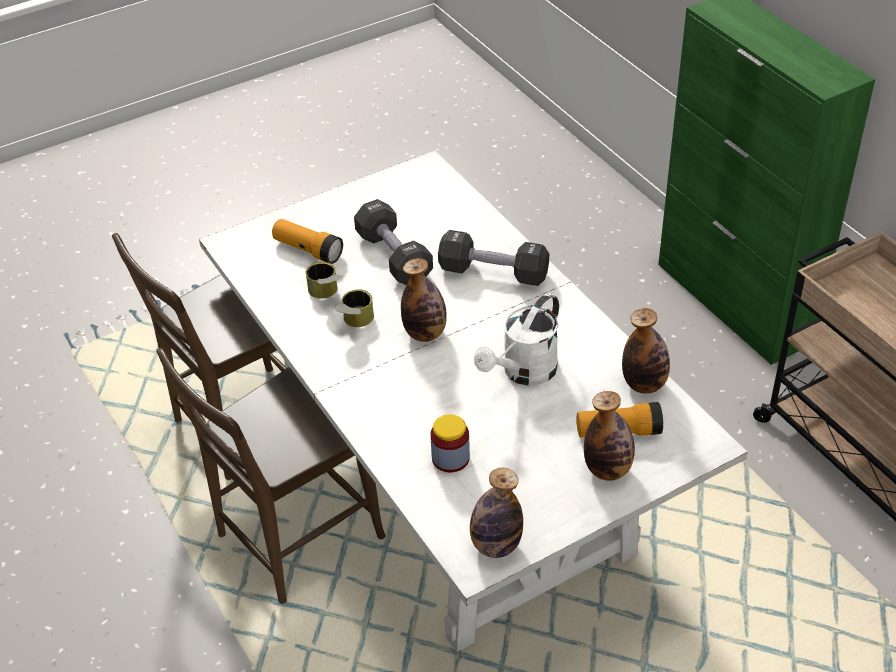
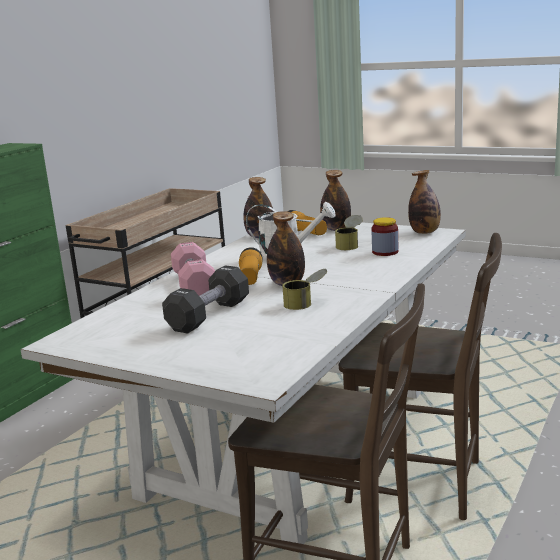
camera: 120 degrees left, 25 degrees down
(308, 250) = (235, 346): flashlight -> flashlight (250, 278)
(326, 294) = (285, 321): can -> can (350, 245)
(493, 273) = (194, 285): black dumbbell -> pink dumbbell

